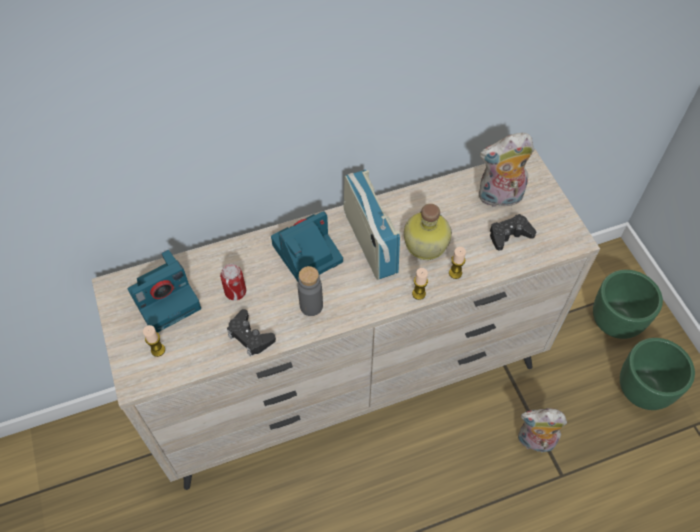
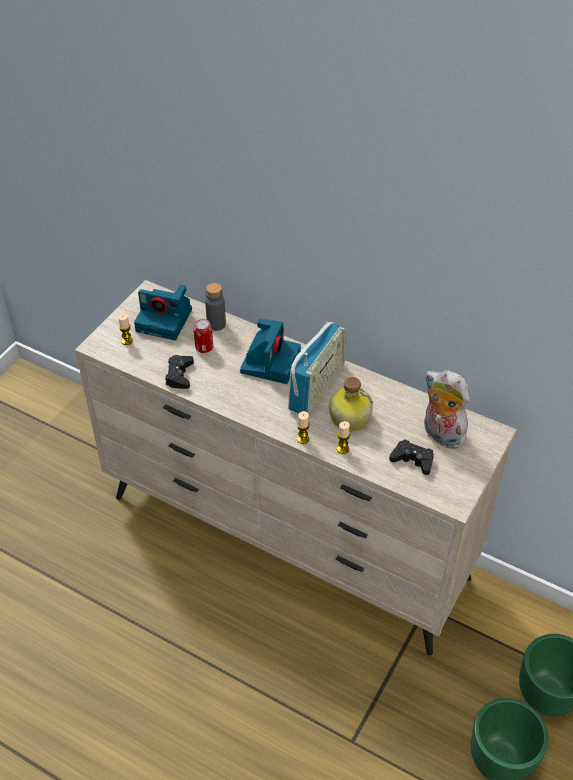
camera: 50 degrees right, 10 degrees down
(306, 254) = (270, 362): camera -> camera turned 90 degrees clockwise
(311, 306) = (233, 390): grey bottle -> grey bottle (216, 324)
(534, 442) = (363, 701): plush toy -> none

